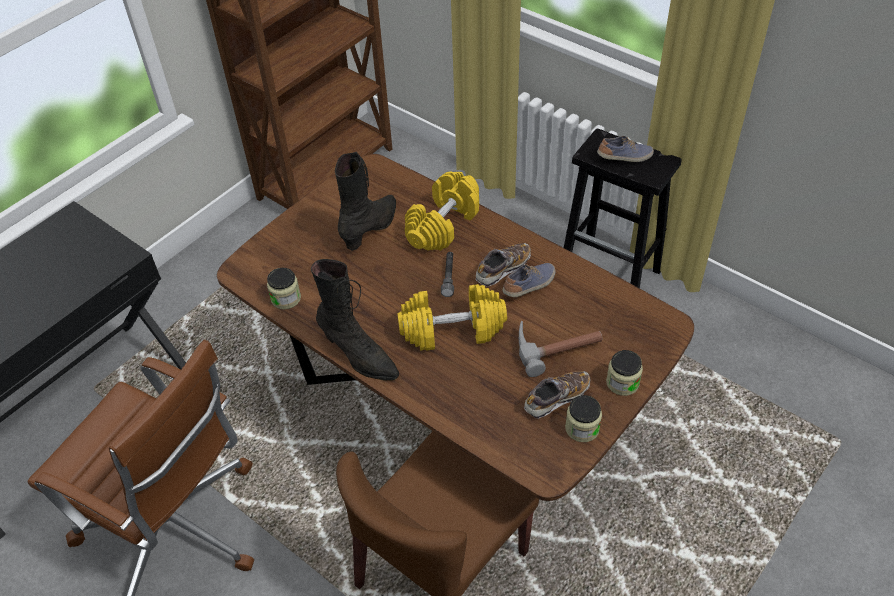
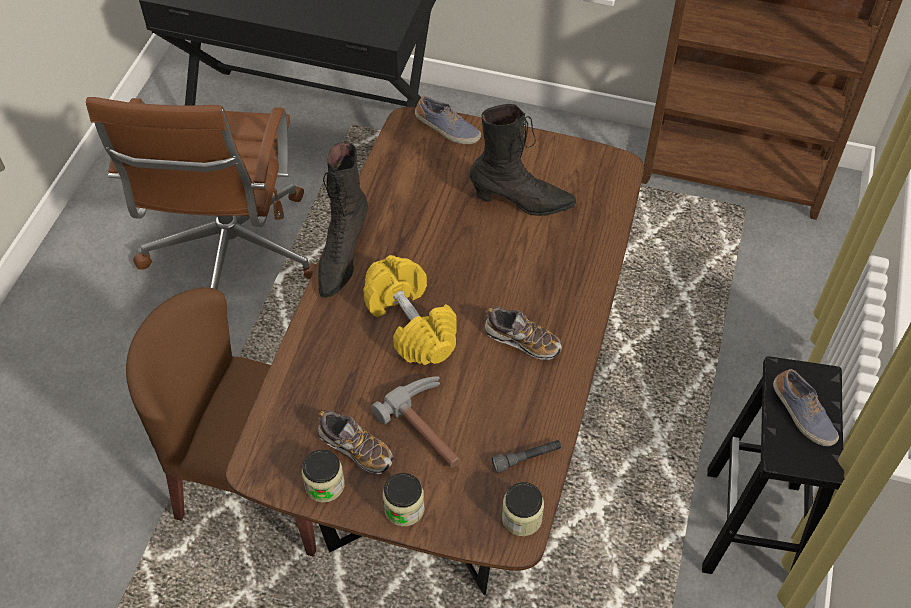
camera: 65 degrees right, 5 degrees up
(286, 298) = (390, 172): jar -> jar (521, 518)
(443, 225) = (562, 263): yellow dumbbell -> none
(448, 277) = (485, 295): grey flashlight -> grey flashlight (527, 458)
(530, 286) = (509, 375): shoe -> shoe (447, 130)

